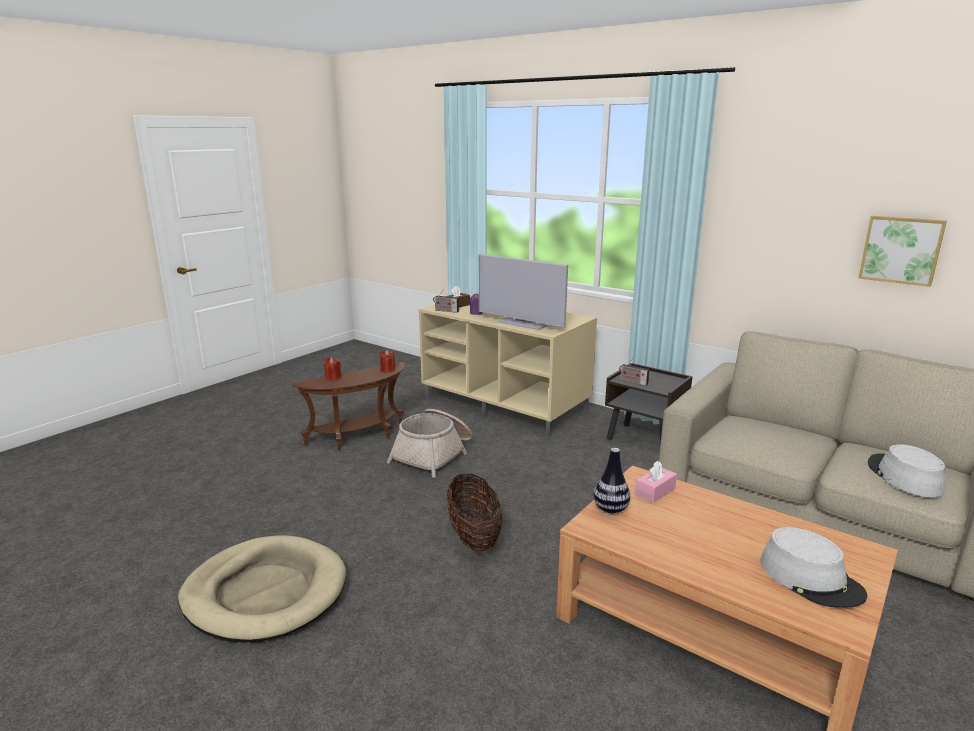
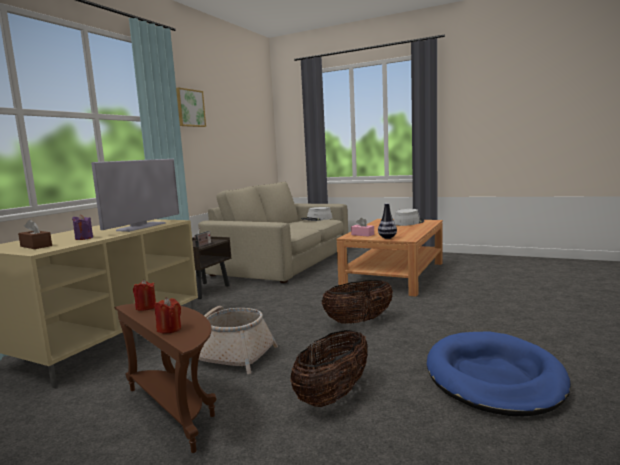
camera: 100 degrees left, 10 degrees down
(265, 593) = (493, 377): beige dog bed -> blue dog bed
(321, 496) = (333, 395): none -> basket
(445, 311) = (59, 246): radio -> none
(901, 250) = (238, 139): picture -> picture (189, 108)

